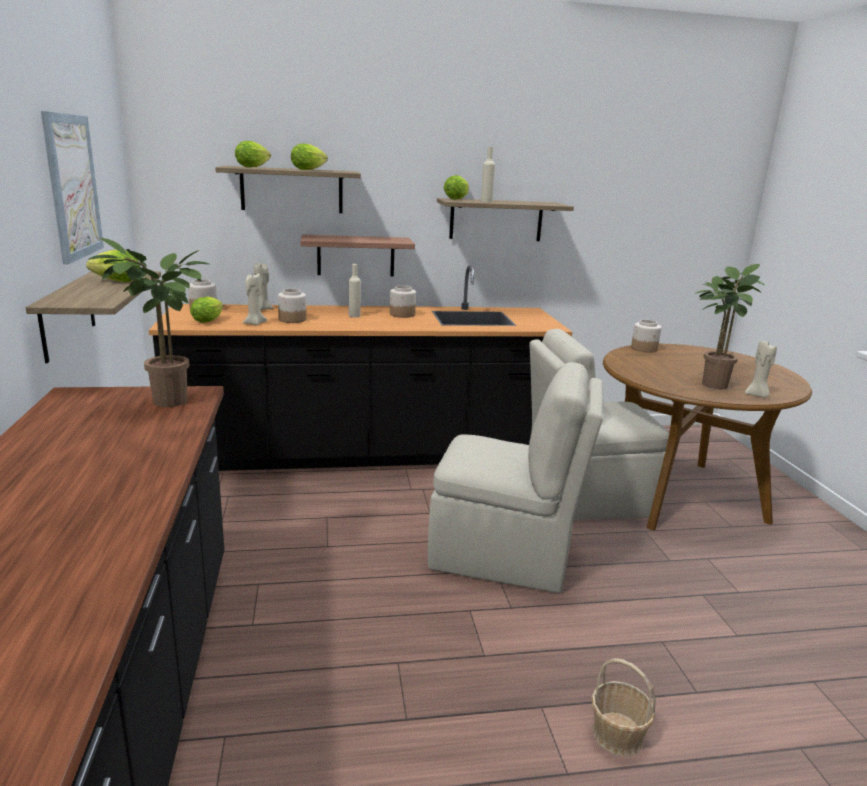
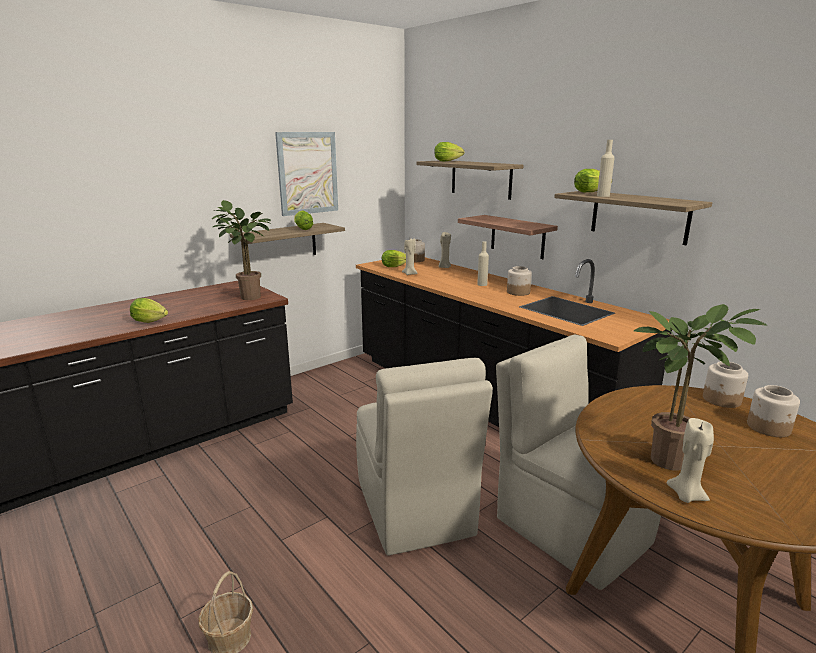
camera: 60 degrees right, 0 degrees up
(293, 319) = (437, 277): jar -> jar (769, 427)
(310, 170) = (475, 163): lettuce -> lettuce (152, 322)

